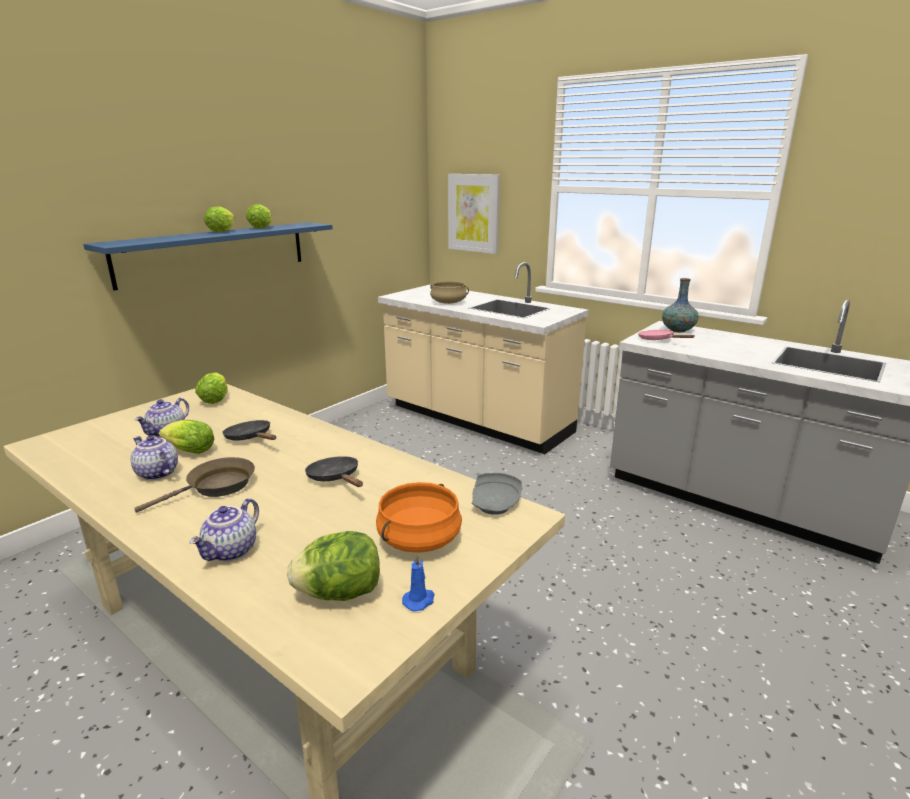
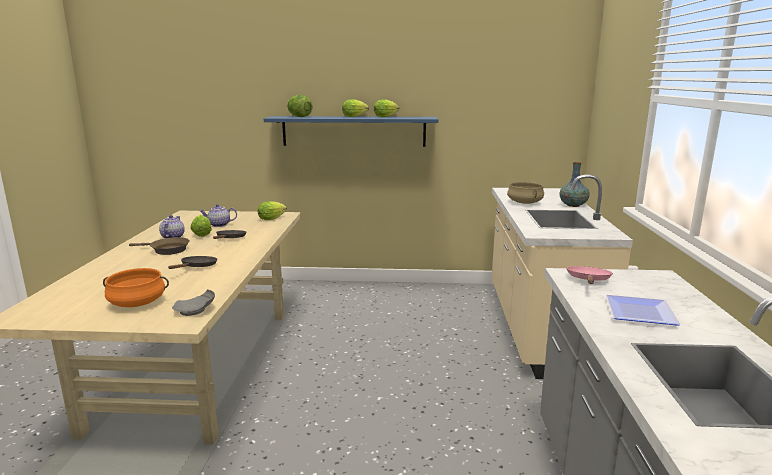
camera: 55 degrees right, 5 degrees down
(231, 551) = (104, 271): teapot -> none
(340, 593) = (74, 301): lettuce -> lettuce (299, 117)
(419, 600) = (72, 318): blue candle -> none
(473, 213) = (609, 122): picture -> none
(677, 330) = (652, 283): vase -> vase (573, 205)
(725, 347) = (641, 312): none -> plate

